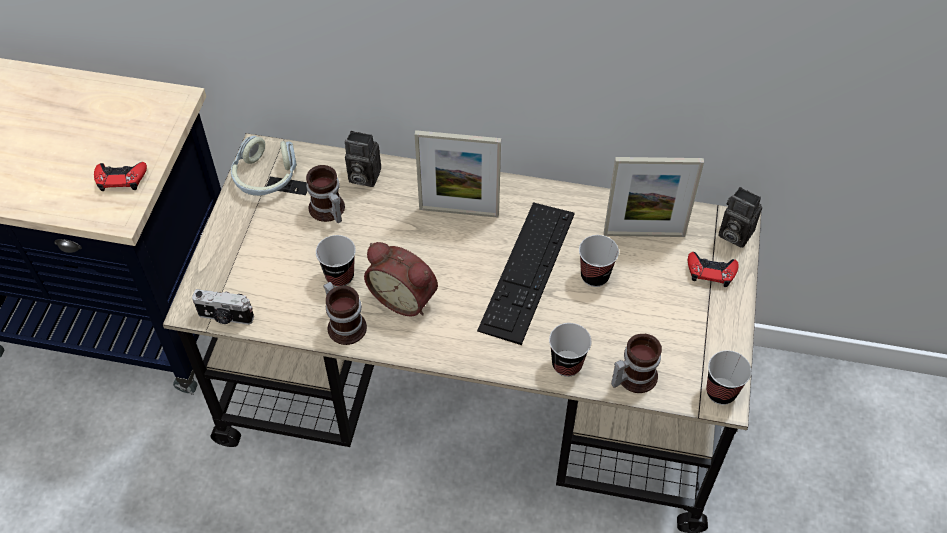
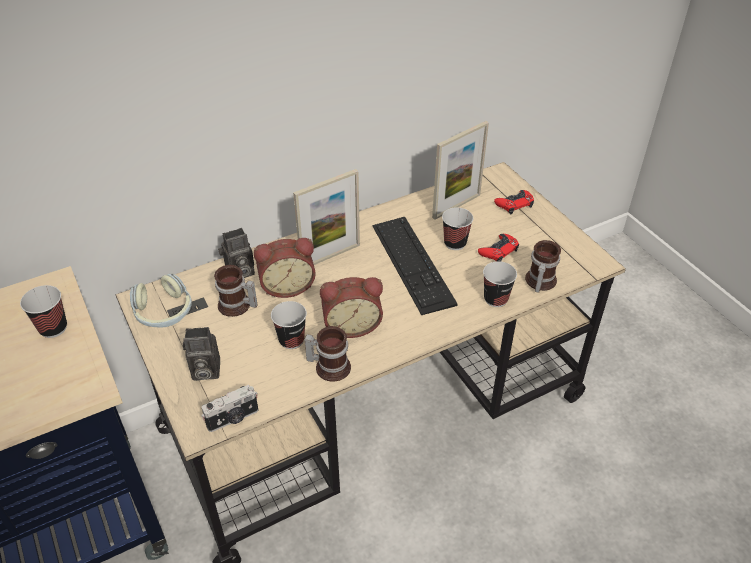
camera: 40 degrees left, 10 degrees down
(121, 178) = (62, 361): red game controller -> red game controller (498, 251)
(389, 218) = (287, 286): none -> alarm clock
(721, 392) = (592, 260): cup -> cup (53, 328)
(733, 234) = (503, 180): camera -> camera (204, 371)

